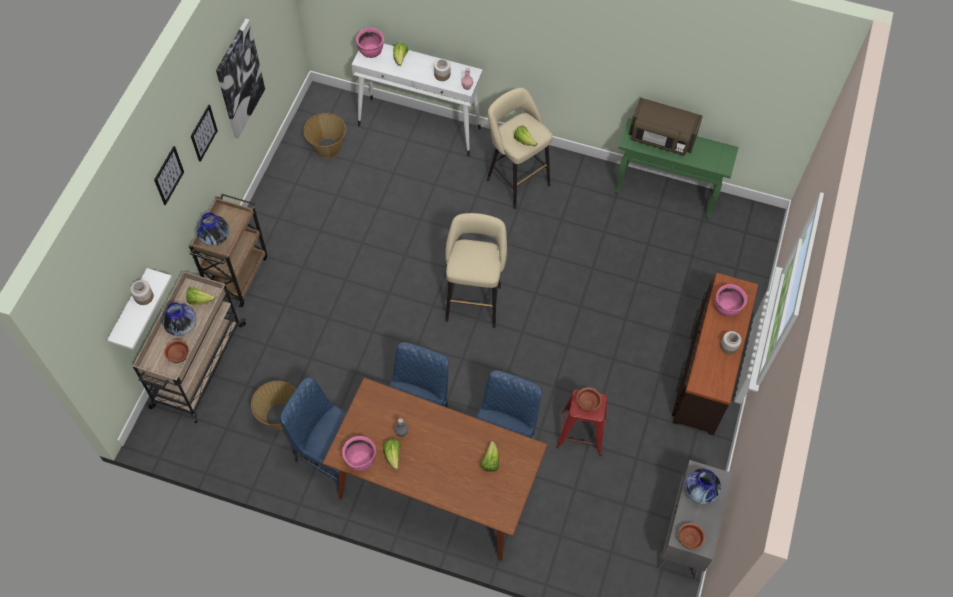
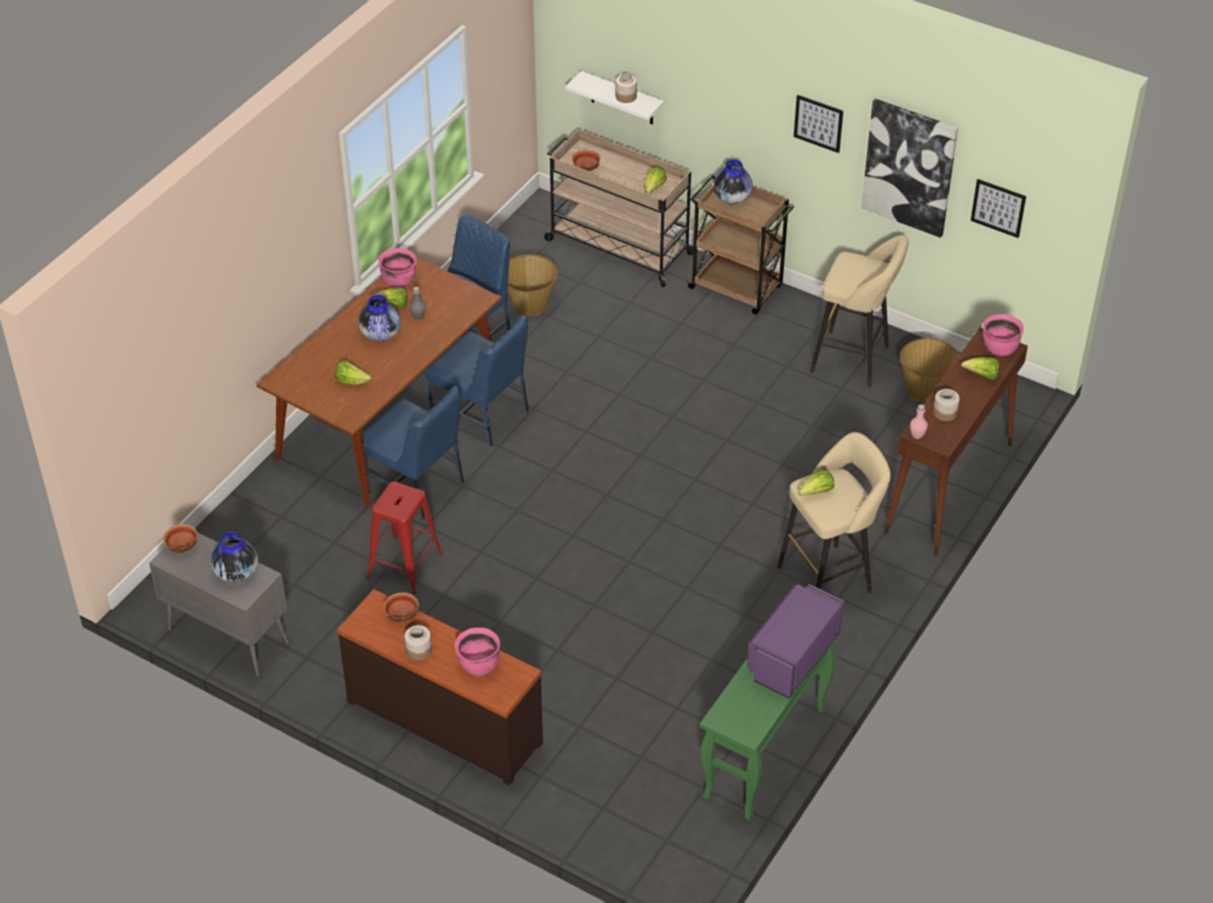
camera: 105 degrees right, 15 degrees down
(168, 175) = (744, 76): picture -> picture (998, 208)
(181, 325) = (624, 173): vase -> vase (381, 334)
(420, 127) = (948, 488): white console table -> brown console table
(474, 300) = (636, 496): beige stool -> beige stool (854, 360)
(588, 403) = (400, 500): bowl -> bowl (402, 616)
(661, 138) = (792, 656): brown microwave -> purple microwave

